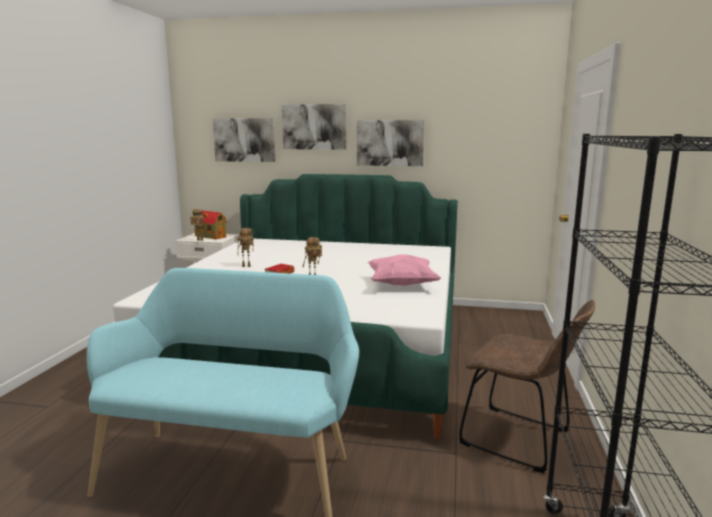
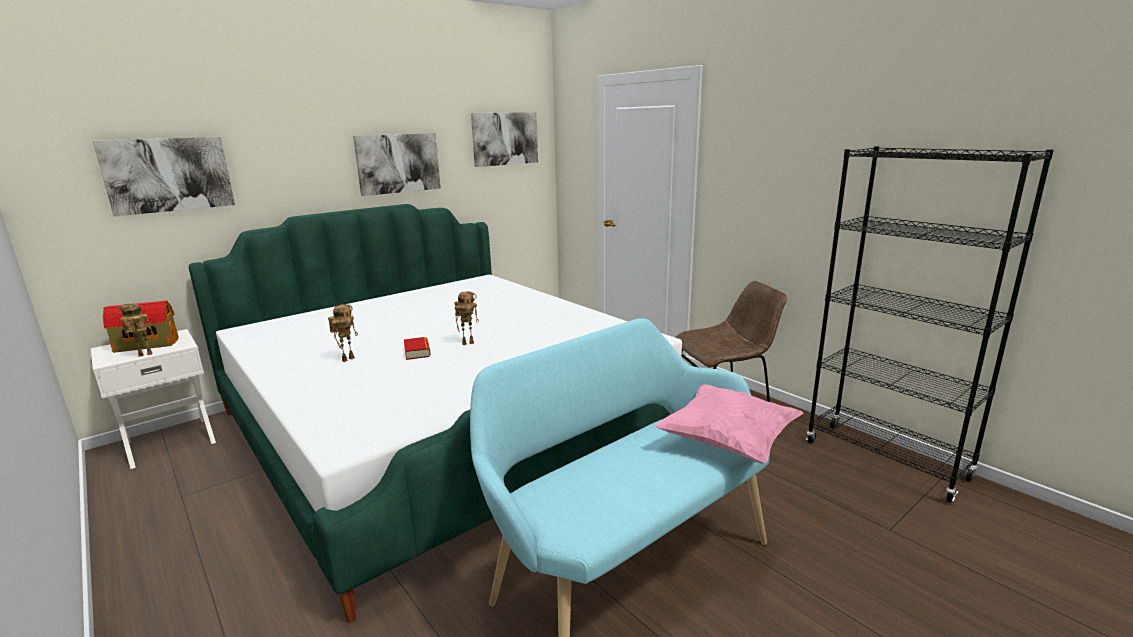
camera: 50 degrees left, 5 degrees up
(314, 127) = (291, 147): picture -> picture (505, 138)
(401, 284) = (559, 319): pink pillow -> pink pillow (727, 442)

